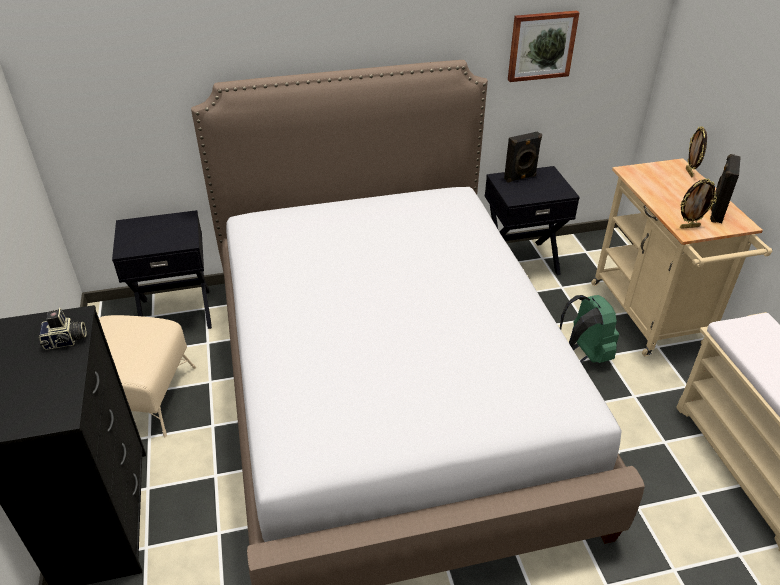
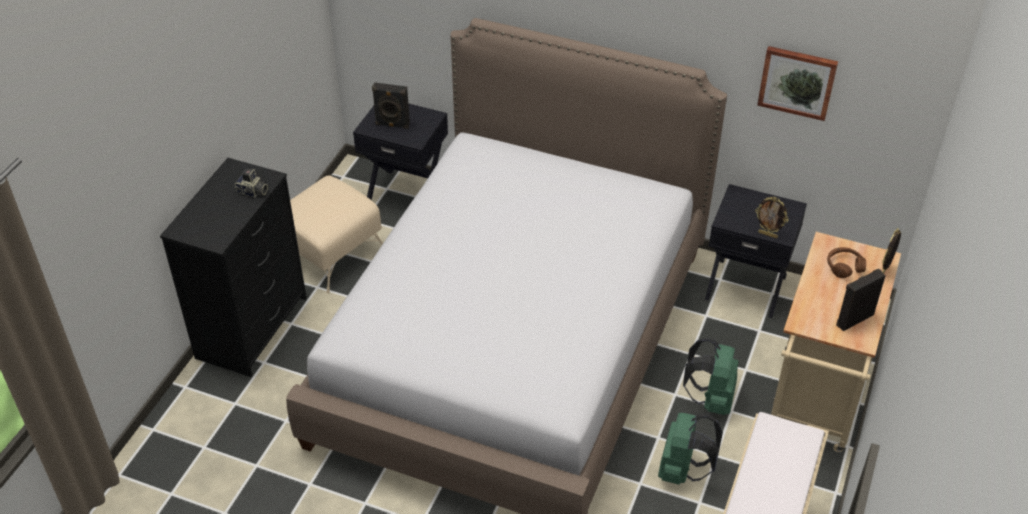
camera: 35 degrees right, 5 degrees up
(520, 178) = (757, 202): black speaker -> black speaker (392, 125)
(625, 422) = (683, 470): none -> green backpack
(661, 181) = (844, 266): none -> brown headphones
(689, 226) = (808, 320): picture frame -> picture frame (768, 234)

